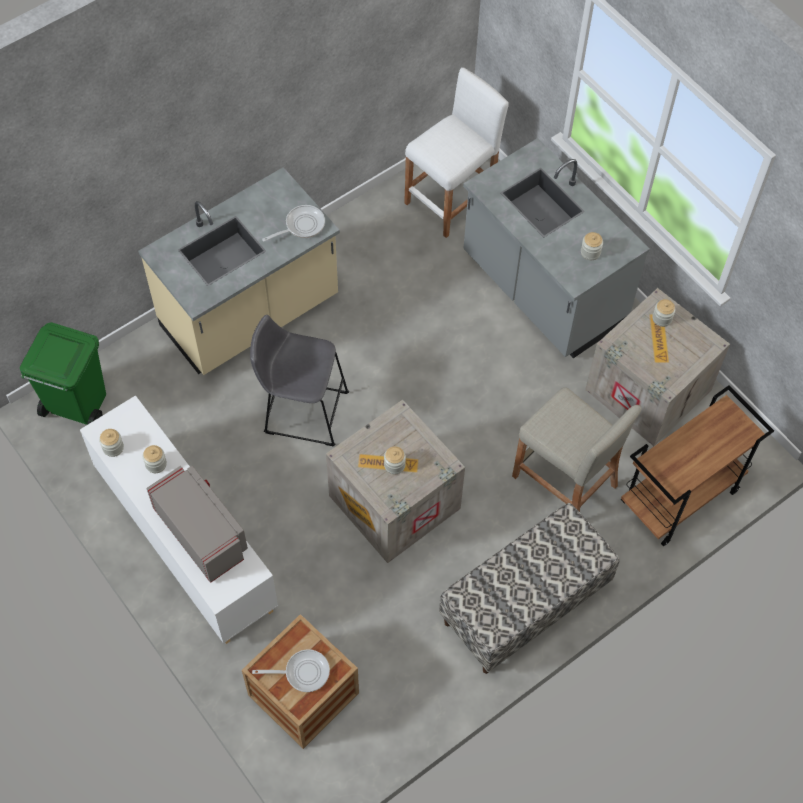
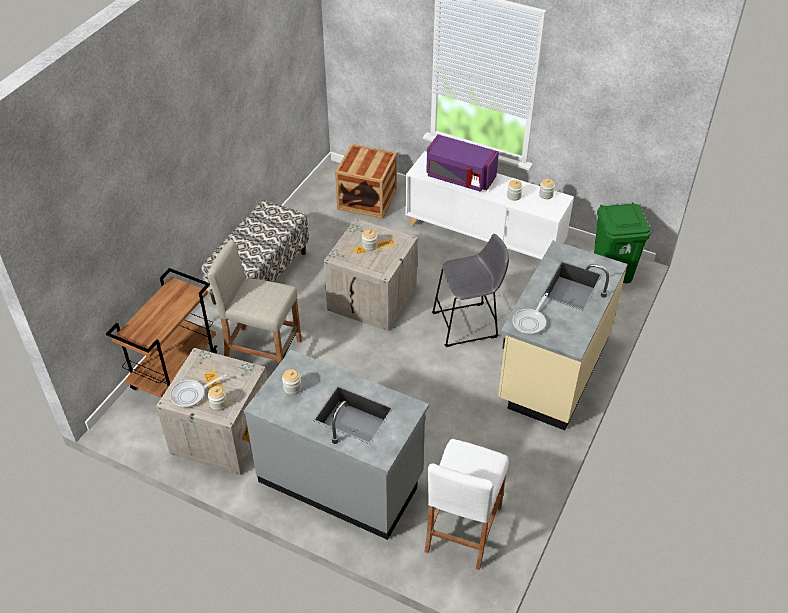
camera: 155 degrees right, 15 degrees down
(202, 532) = (459, 178): grey microwave -> purple microwave
(303, 672) = (363, 162): frying pan -> frying pan (191, 395)

